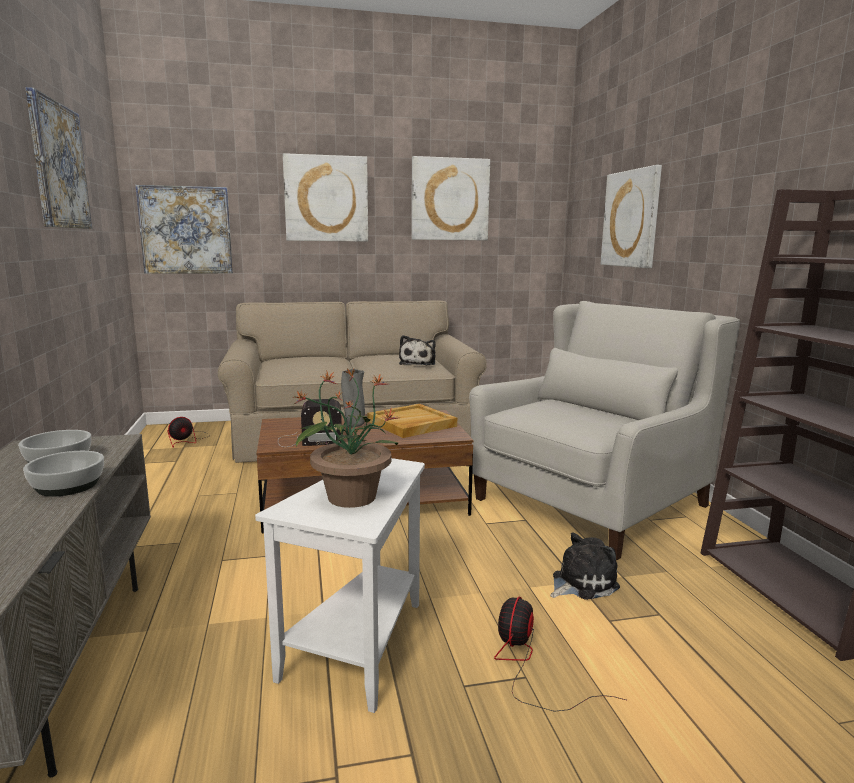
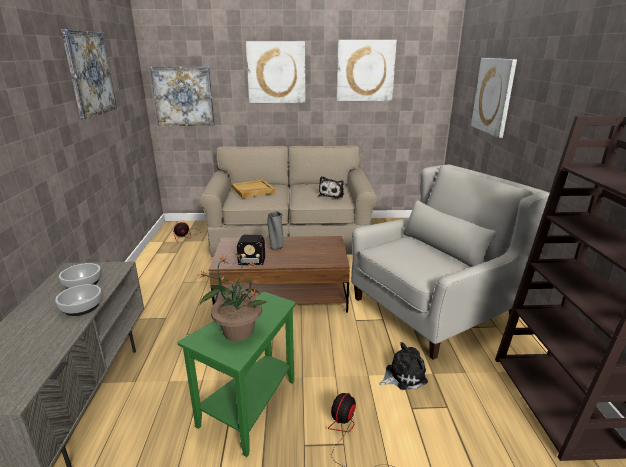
camera: 10 degrees right, 10 degrees up
(358, 649) = (249, 410): white side table -> green side table
(411, 424) = (314, 248): beige tray -> beige tray (253, 190)

